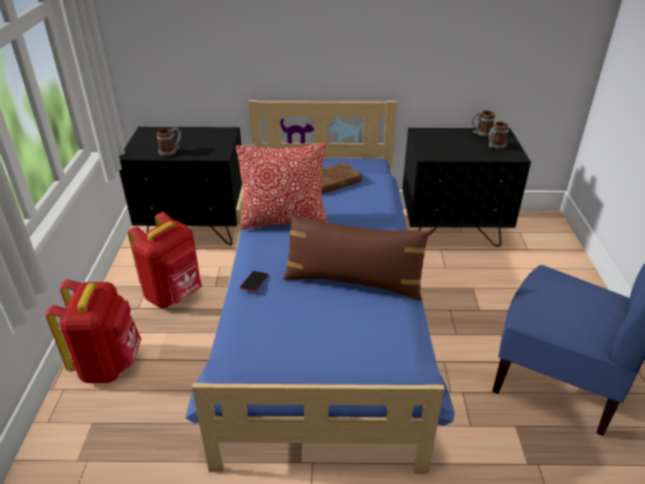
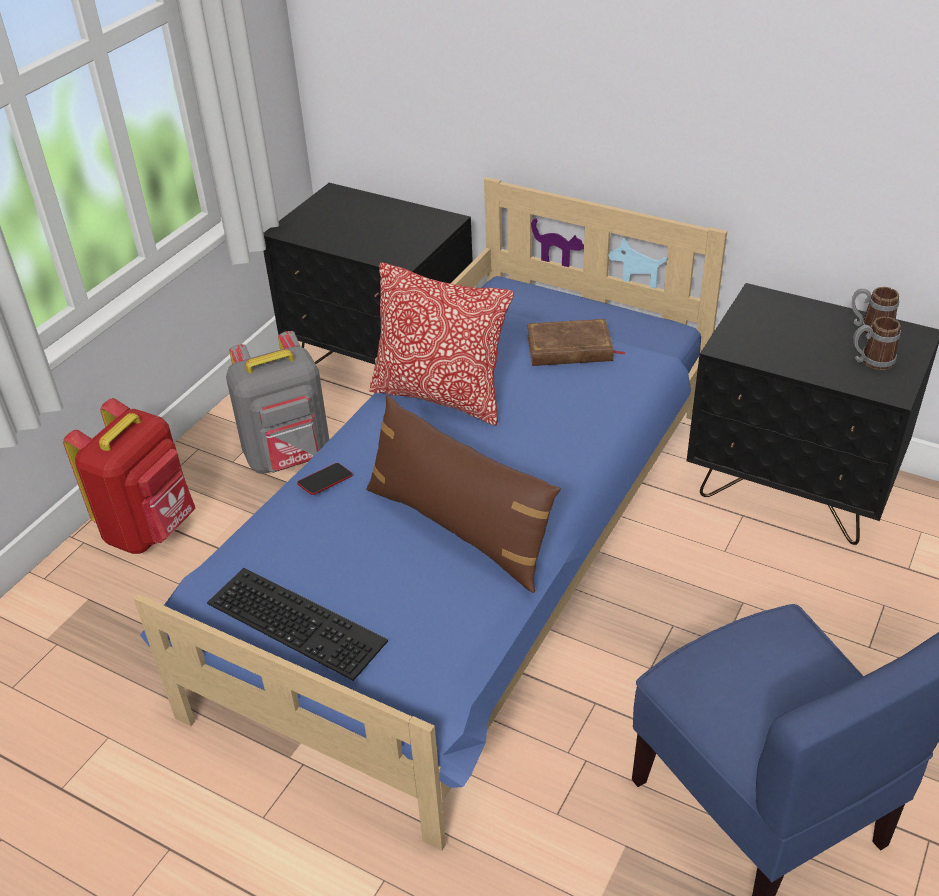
camera: 30 degrees right, 5 degrees up
(171, 151) = (340, 238): mug -> none
(175, 294) = (289, 457): red backpack -> grey backpack
(304, 362) = (299, 620): none -> keyboard

